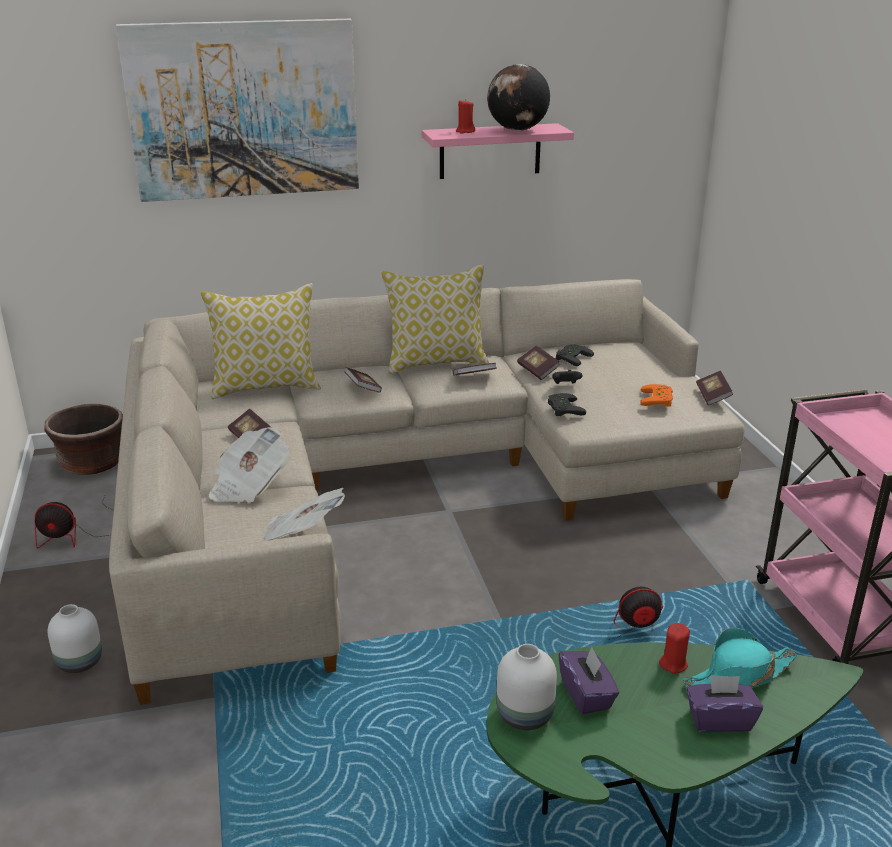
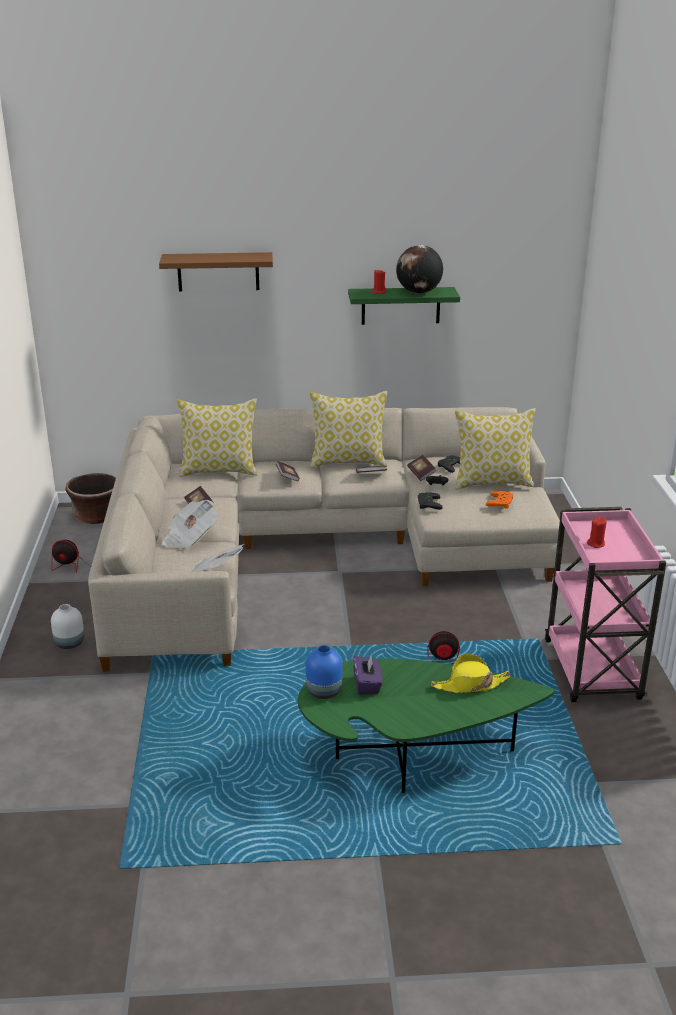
camera: 10 degrees right, 0 degrees up
(244, 110) = (218, 271): picture -> brown shelf
(490, 151) = (400, 305): pink shelf -> green shelf
(526, 715) = (325, 691): white vase -> blue vase
(634, 375) = (492, 482): none -> pillow
(673, 664) = (430, 674): red candle -> red candle (596, 544)
(713, 396) = (545, 503): book -> none
(719, 720) = (444, 707): purple tissue box -> none
(739, 675) = (470, 685): turquoise hat -> yellow hat

